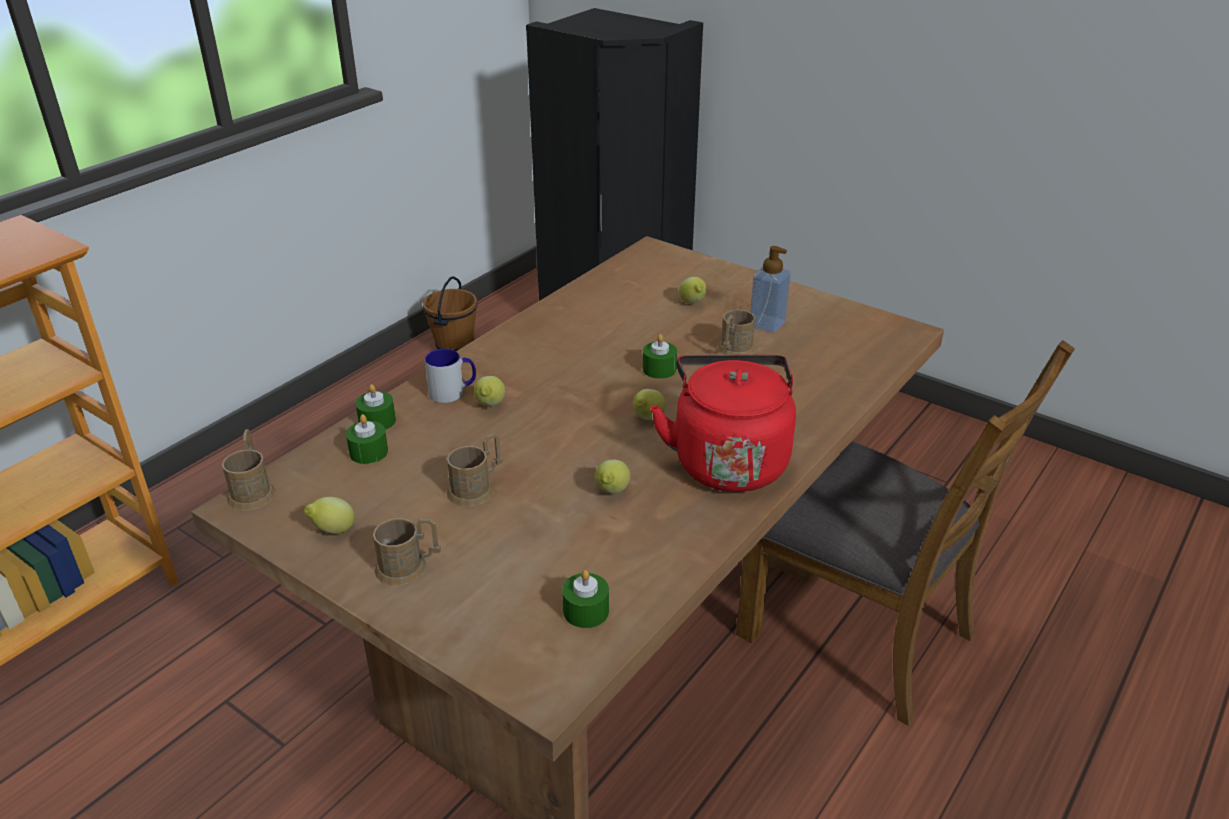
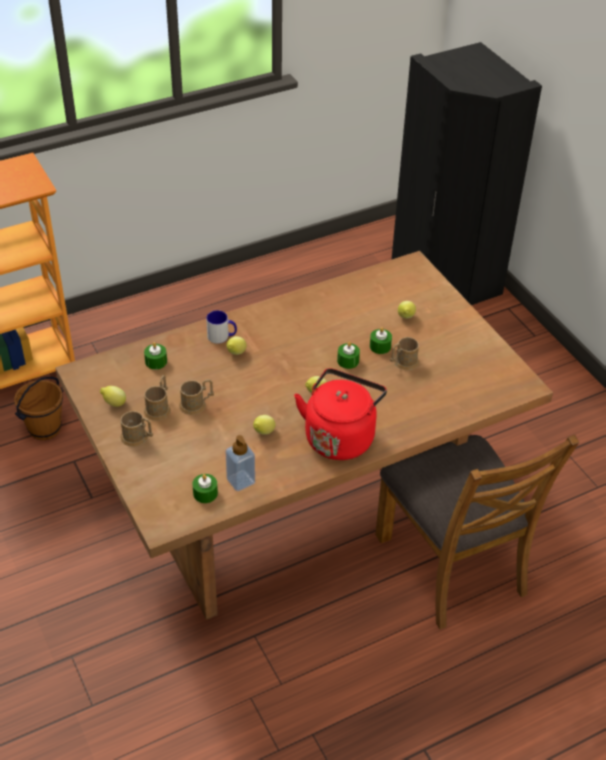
camera: 25 degrees right, 10 degrees up
(252, 490) = (88, 365): brown mug -> brown mug (159, 408)
(377, 421) = (171, 343): green candle -> green candle (380, 346)
(454, 347) = (321, 261): brown bucket -> brown bucket (44, 428)
(767, 324) = (440, 349): soap dispenser -> soap dispenser (240, 481)

